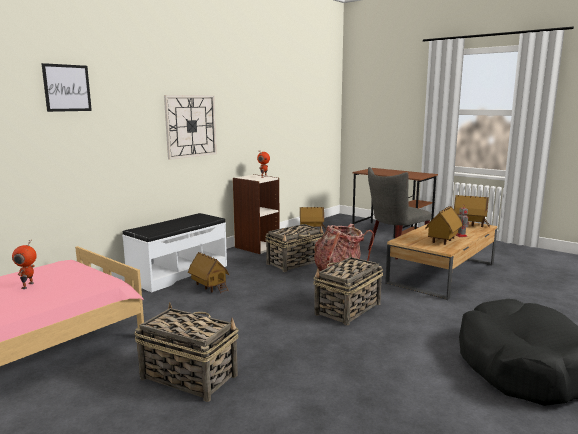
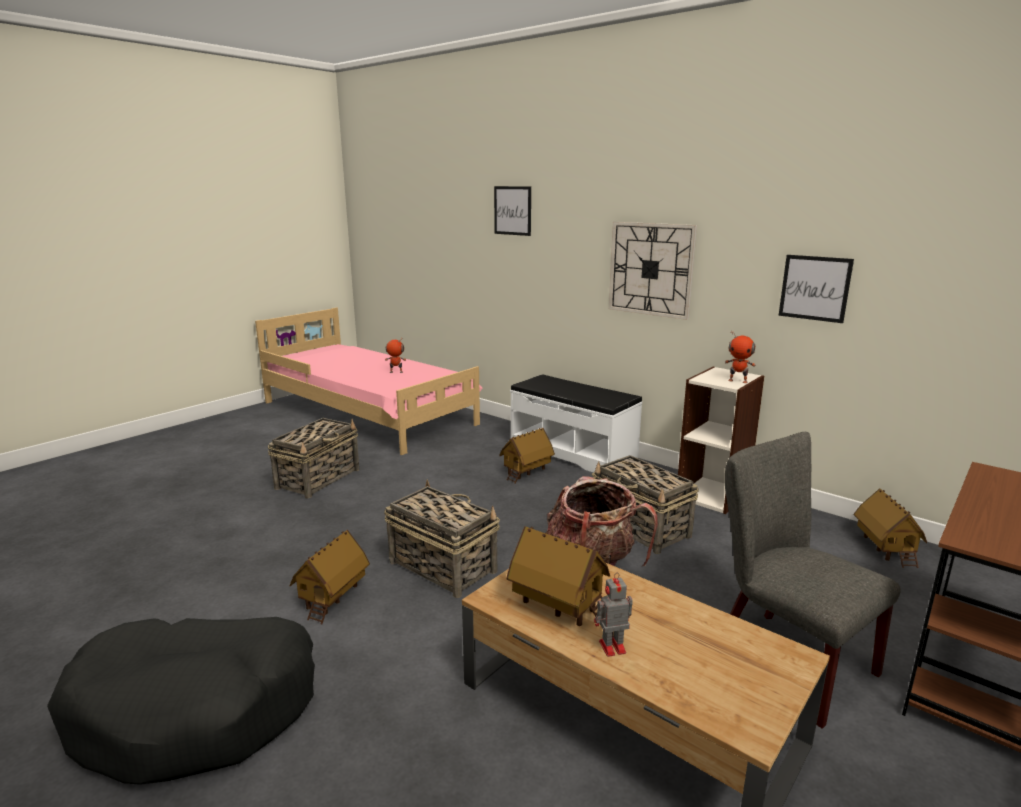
camera: 90 degrees right, 5 degrees up
(263, 124) = (814, 288): none -> picture
(469, 225) = (745, 694): toy house -> toy house (333, 598)

